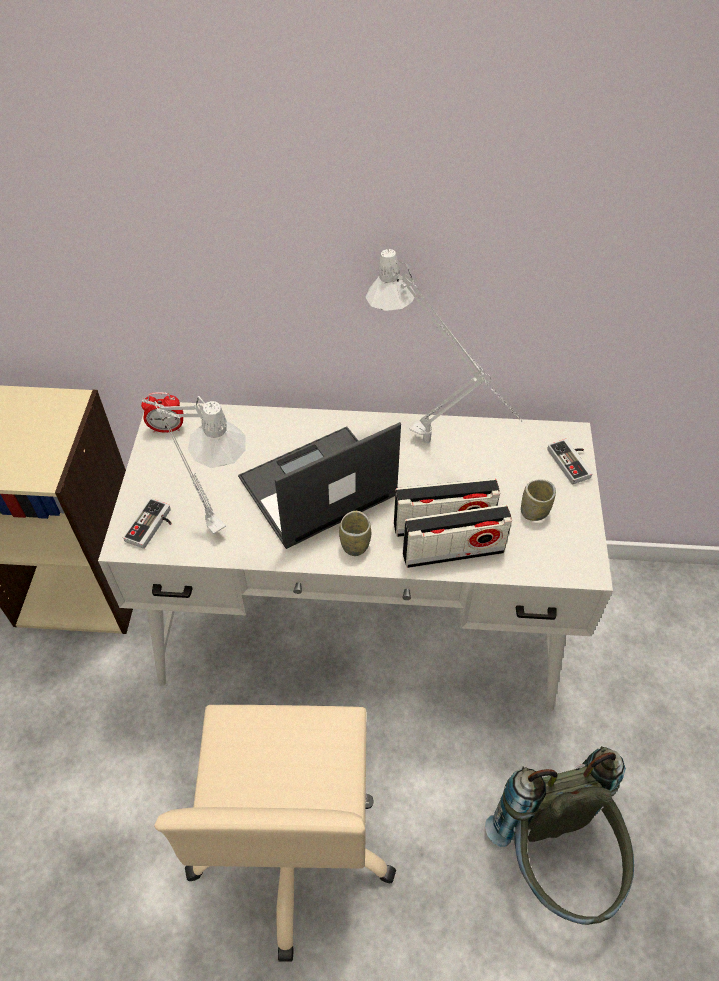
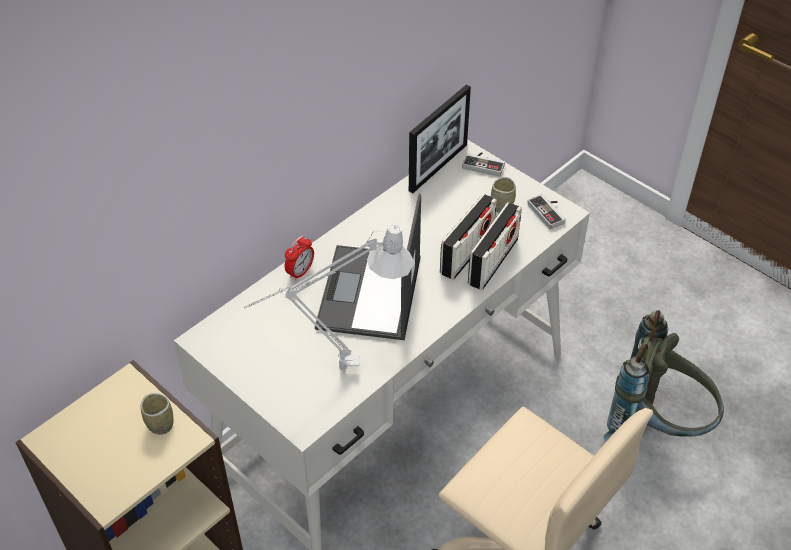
camera: 50 degrees left, 5 degrees down
(153, 527) = (306, 402): game controller -> game controller (549, 212)
(167, 429) = (218, 344): alarm clock -> alarm clock (300, 272)
(355, 545) = (438, 303): cup -> cup (160, 424)
(436, 447) = (402, 215): grey table lamp -> none
(526, 432) = (438, 167): none -> picture frame

